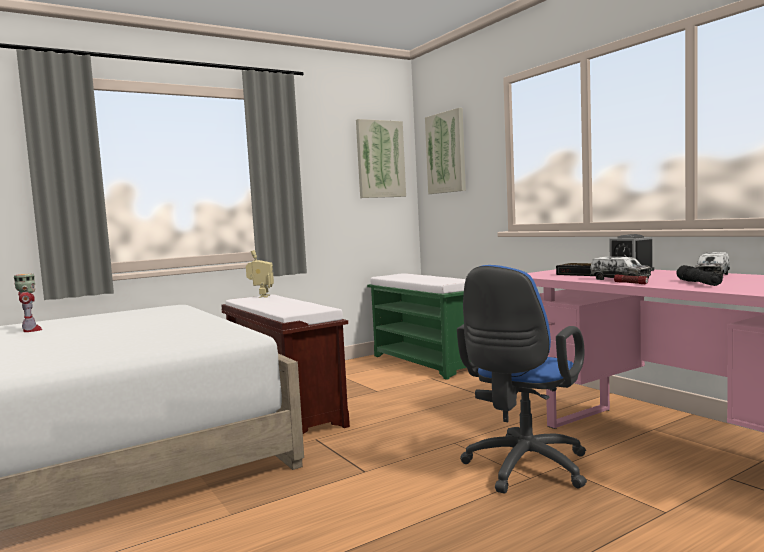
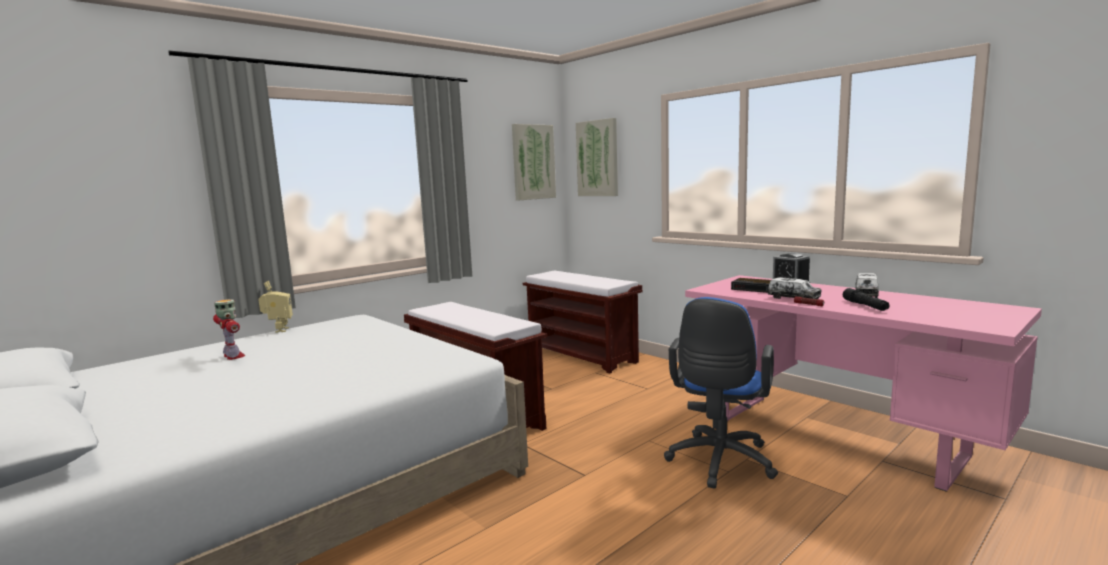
camera: 10 degrees left, 5 degrees up
(261, 296) = (442, 305): toy robot -> toy robot (278, 330)
(427, 363) = (582, 355): green bench -> brown bench

